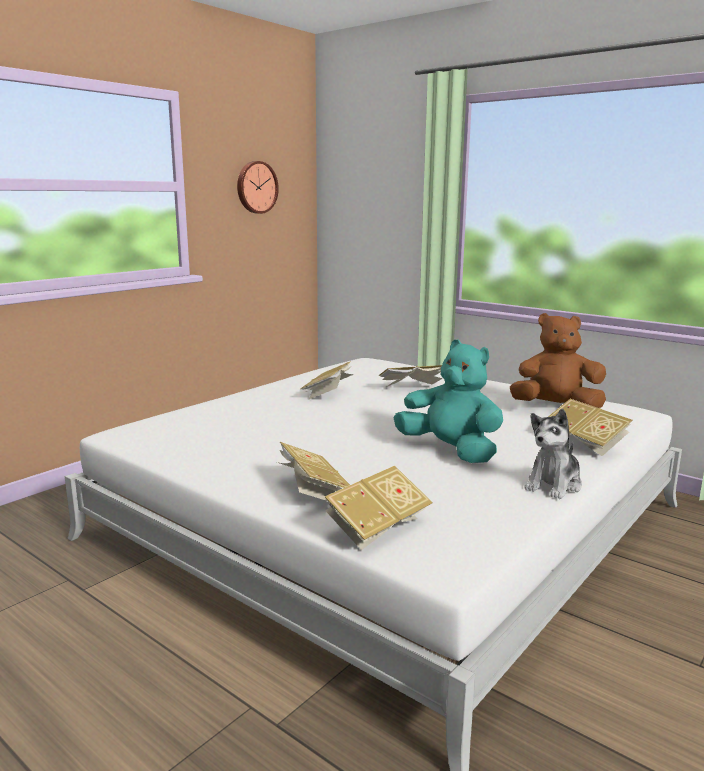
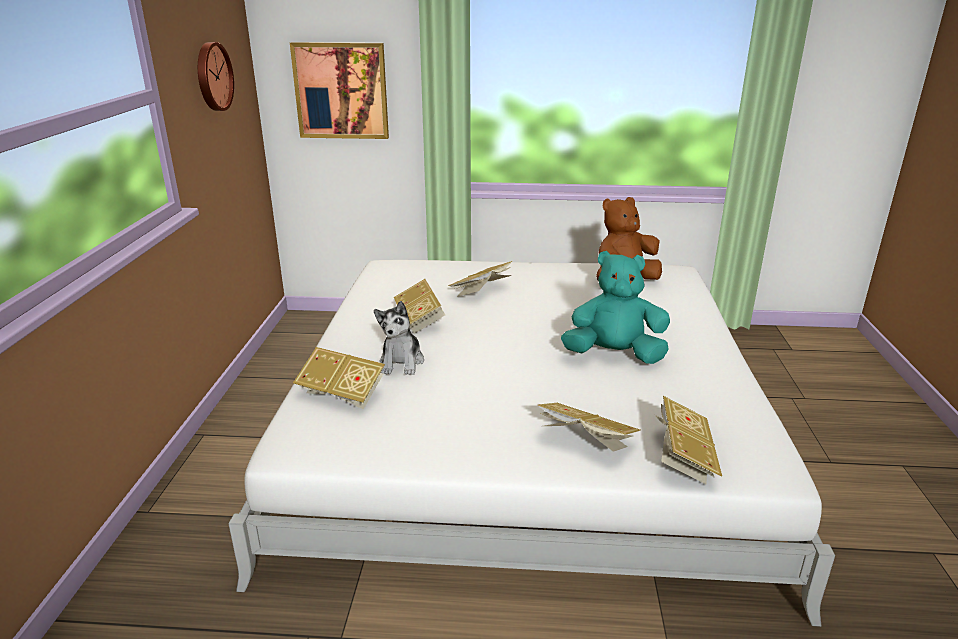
camera: 35 degrees left, 10 degrees up
(371, 210) = (341, 91): none -> picture
(554, 485) = (723, 363): plush toy -> plush toy (402, 362)
(585, 443) = (688, 314): book -> book (342, 394)

